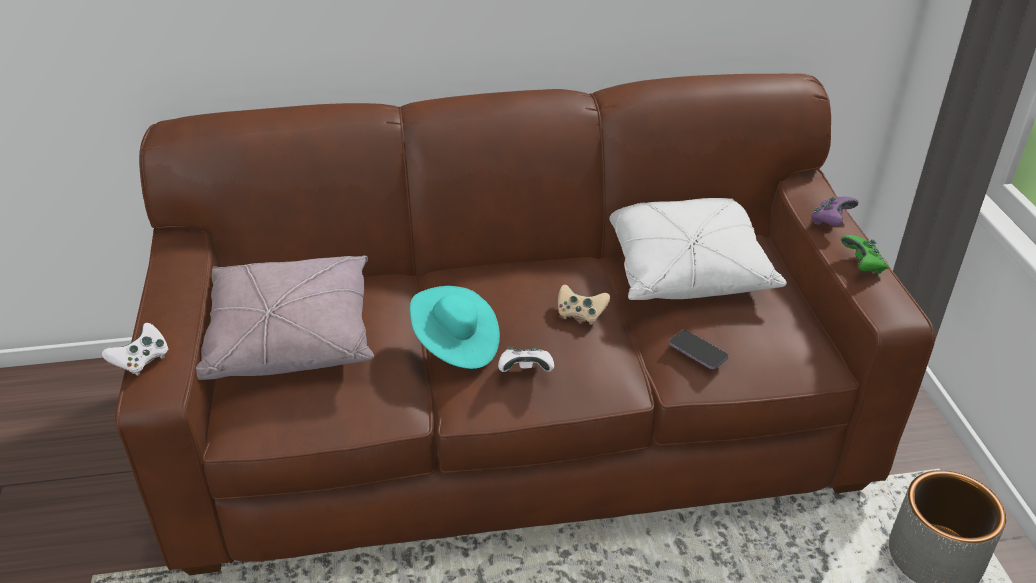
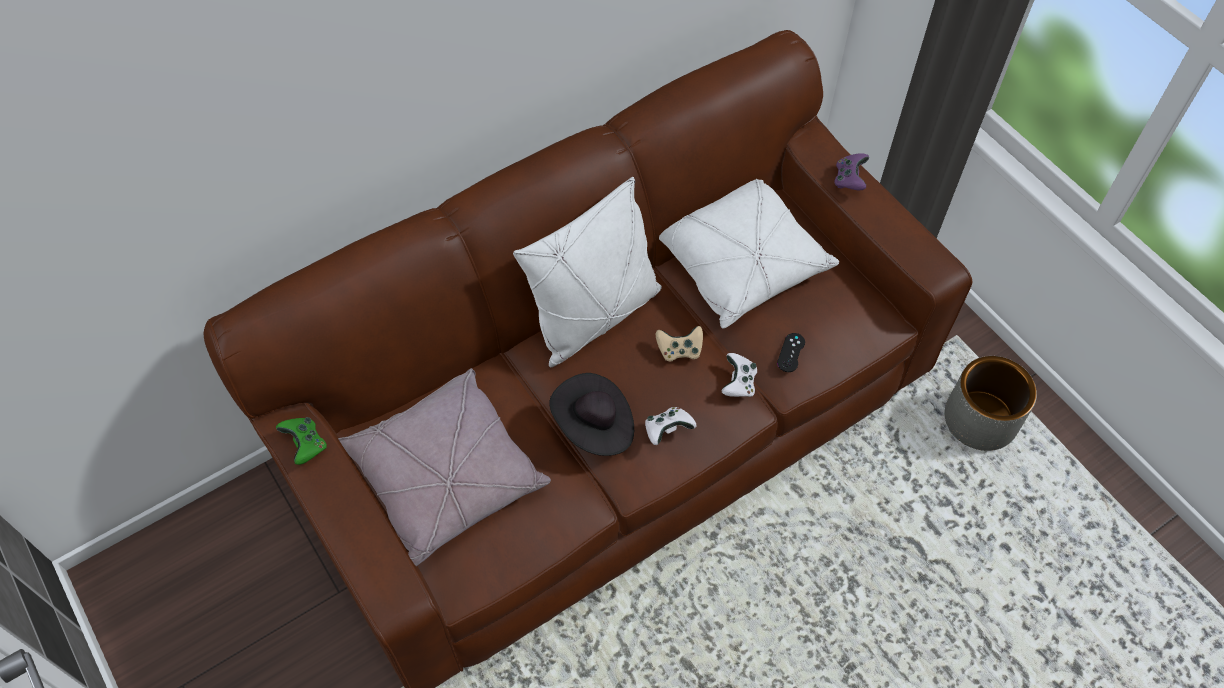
camera: 25 degrees left, 20 degrees up
(141, 361) = (363, 575): white game controller -> white game controller (738, 383)
(455, 345) = (594, 426): turquoise hat -> black hat
(517, 269) = (595, 316): none -> white pillow
(697, 351) = (791, 352): phone -> black game controller
(863, 265) = (895, 225): green game controller -> green game controller (306, 445)

